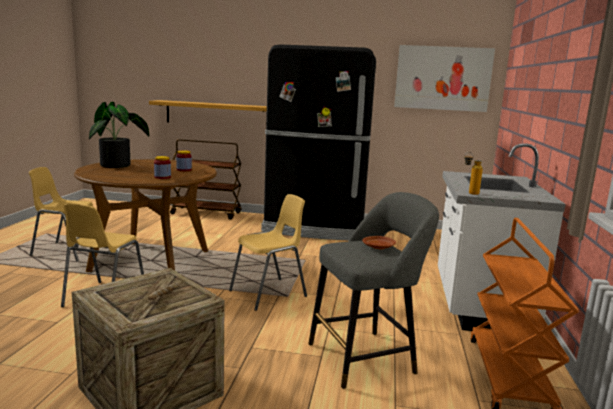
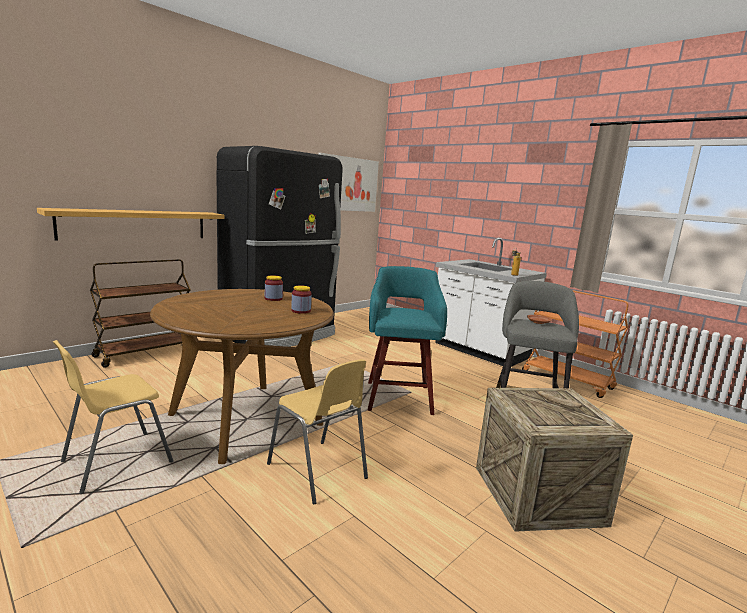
camera: 55 degrees left, 0 degrees up
(119, 165) = (197, 310): potted plant -> none
(269, 294) = (399, 396): yellow chair -> turquoise stool

